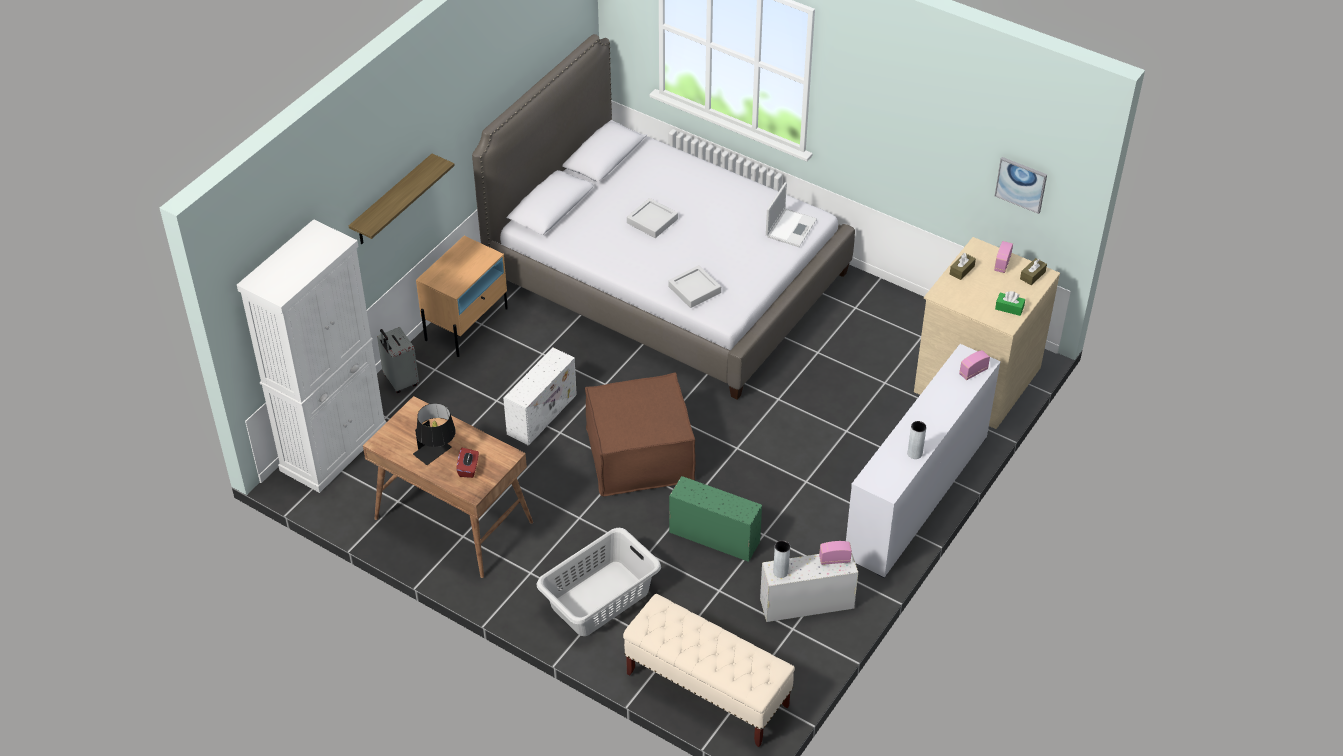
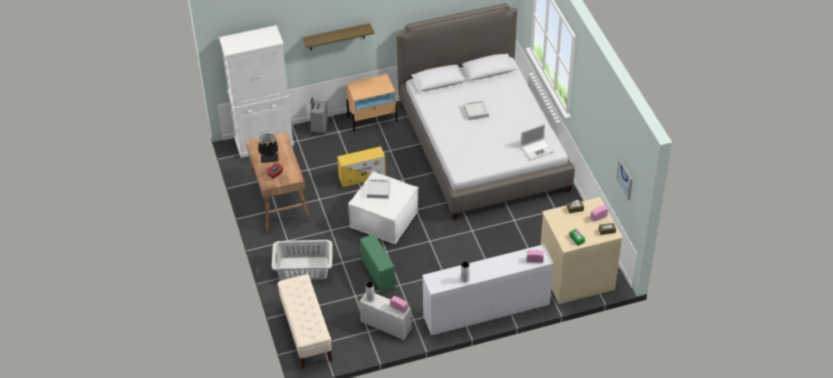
camera: 40 degrees right, 0 degrees up
(542, 413) = (363, 176): white storage box -> yellow storage box
(639, 455) = (384, 219): brown ottoman -> white ottoman
(694, 289) = (459, 153): grey tray -> grey tray (378, 190)

